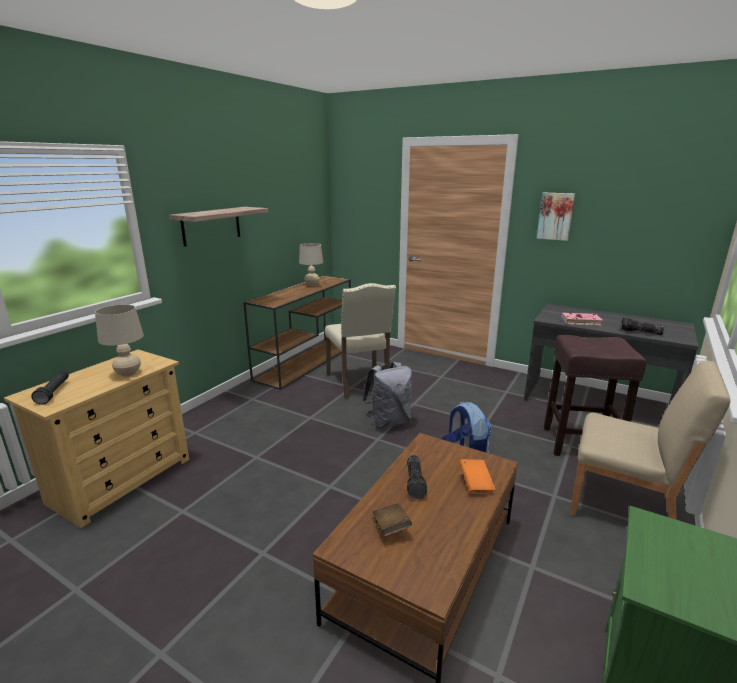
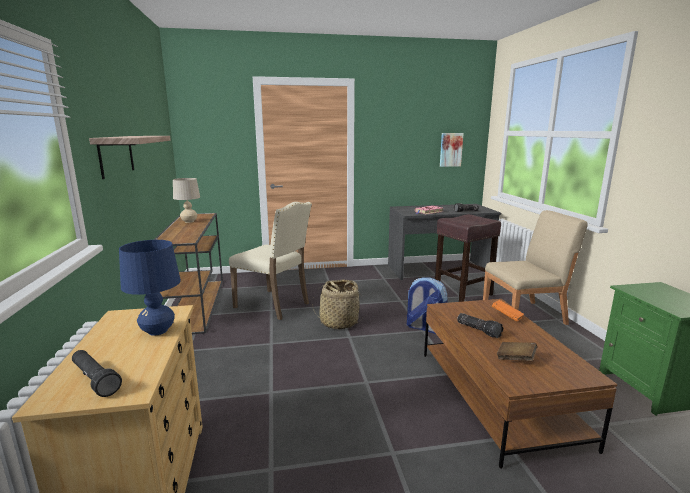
camera: 40 degrees left, 5 degrees down
(128, 373) = (158, 331): beige table lamp -> blue table lamp
(389, 421) = (338, 322): grey backpack -> basket
(555, 216) = (387, 140): picture -> picture (450, 149)

